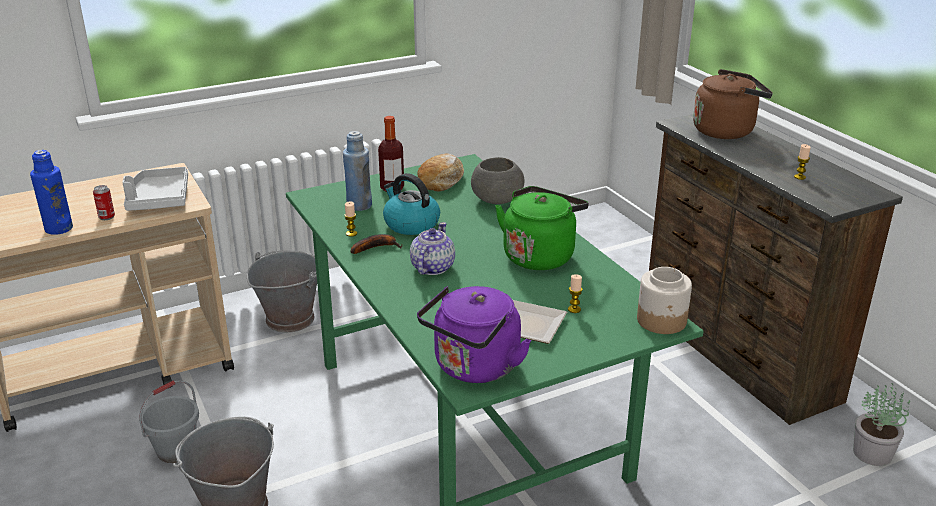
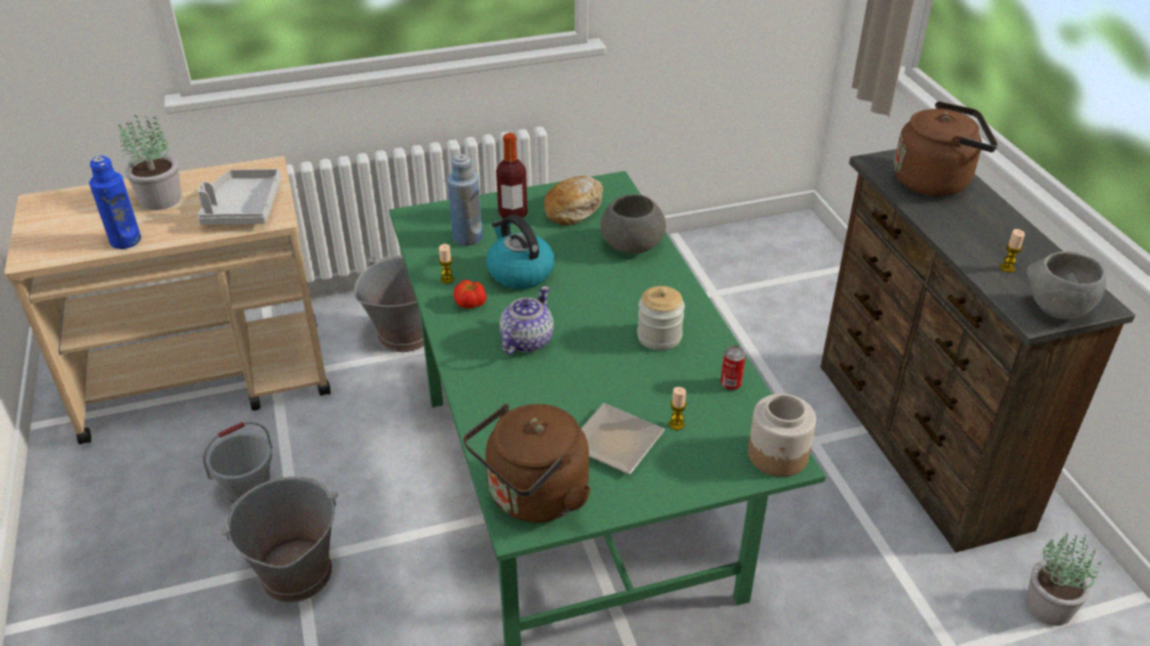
camera: 10 degrees right, 10 degrees up
(82, 198) = (160, 198): none -> potted plant
(106, 217) = (180, 229): can -> can (730, 384)
(376, 247) = (470, 303): banana -> tomato
(474, 368) = (533, 497): purple kettle -> brown kettle
(540, 255) = (659, 337): green kettle -> jar
(845, 198) = (1056, 310): none -> grey bowl

